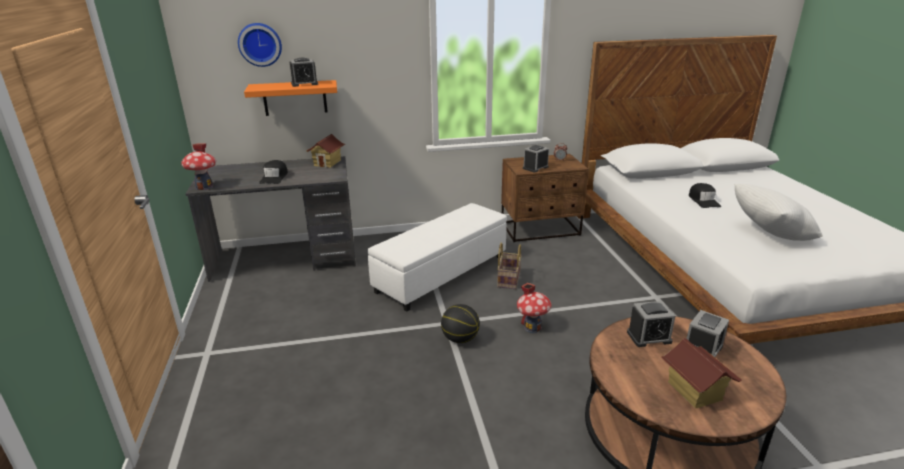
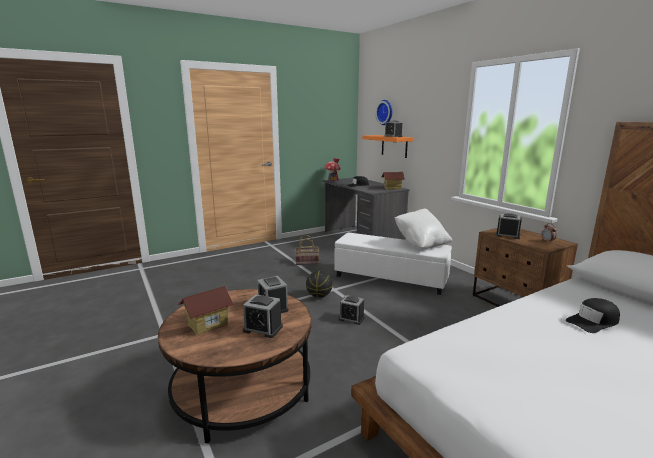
camera: 70 degrees right, 10 degrees down
(508, 279) = (410, 301): basket -> basket (307, 262)
(532, 327) = (351, 318): toy house -> alarm clock
(769, 235) = (544, 368): white pillow -> white pillow (421, 244)

